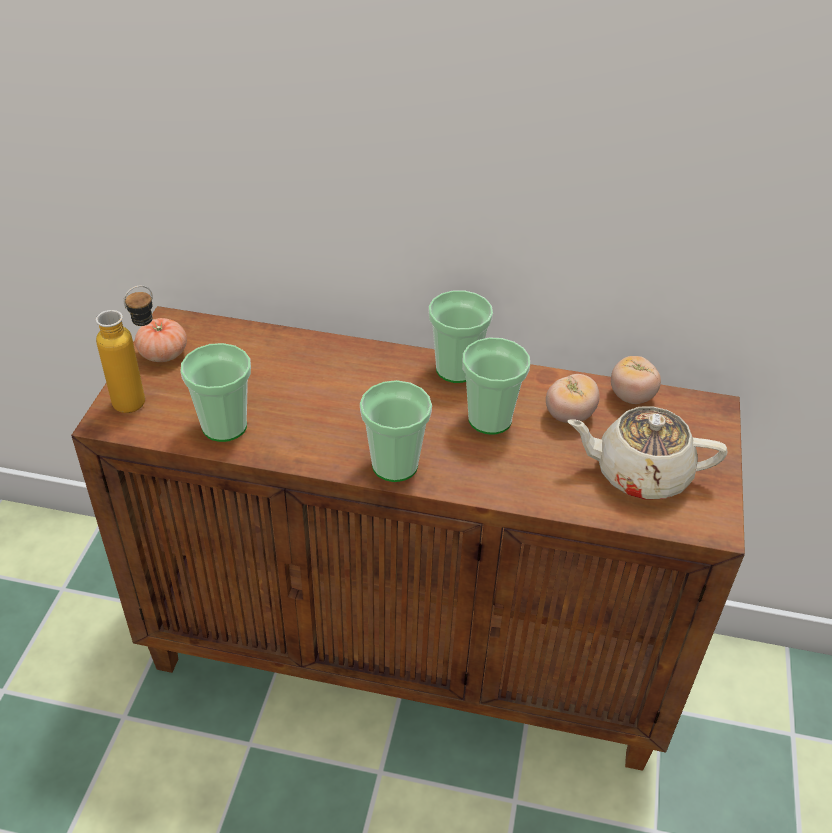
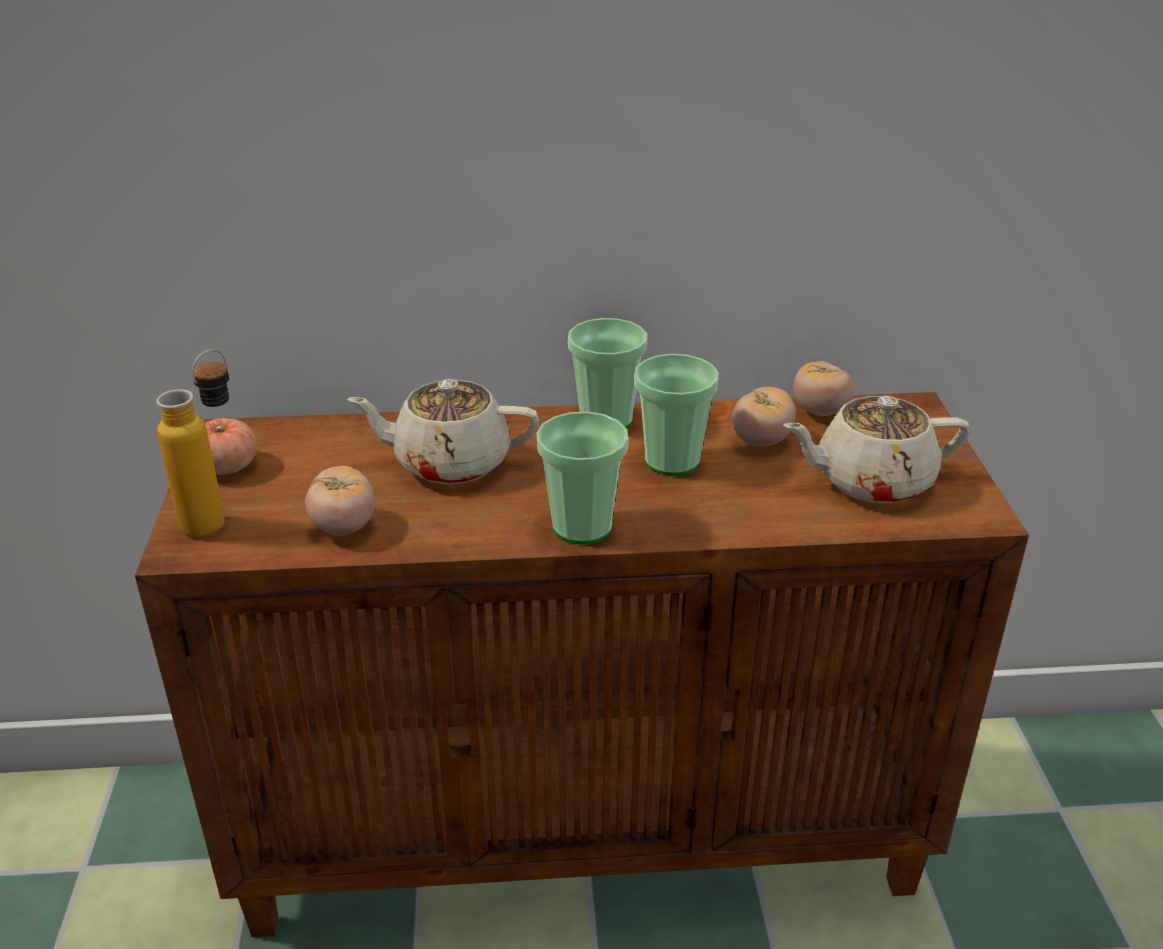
camera: 15 degrees left, 10 degrees down
(224, 426) = (344, 527): cup -> tomato
(322, 384) = (449, 462): none -> beige teapot

